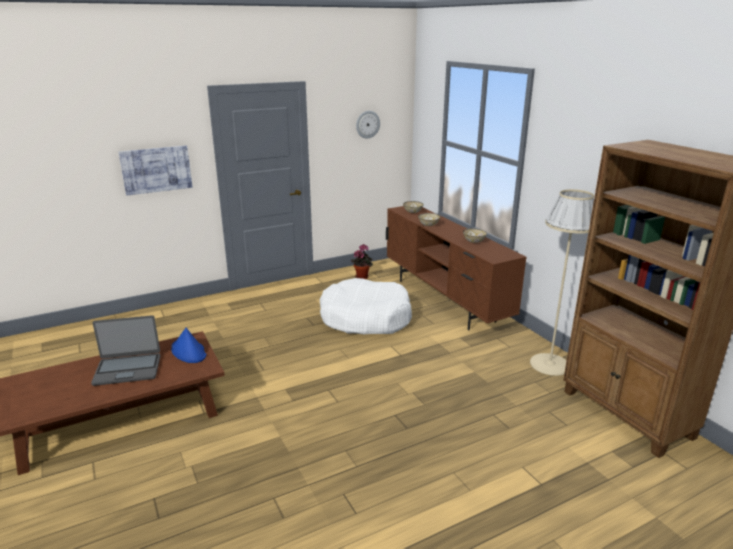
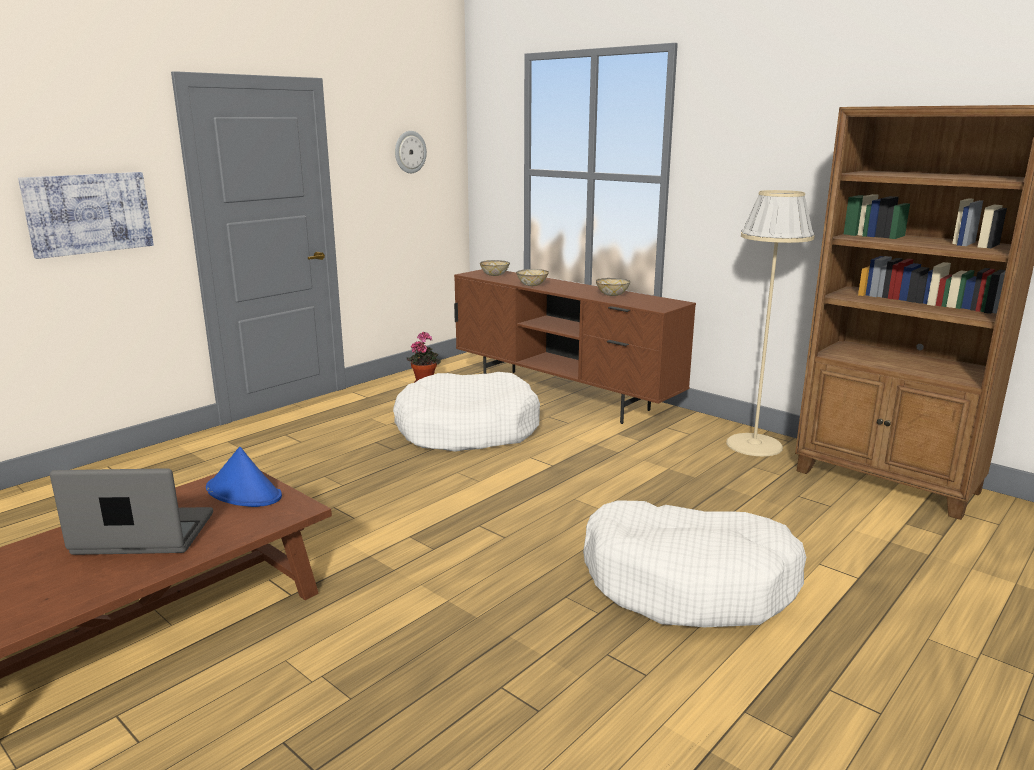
camera: 20 degrees left, 5 degrees down
(128, 369) = (143, 535): laptop -> laptop turned 150 degrees counterclockwise
(425, 460) = (689, 583): none -> white dog bed

